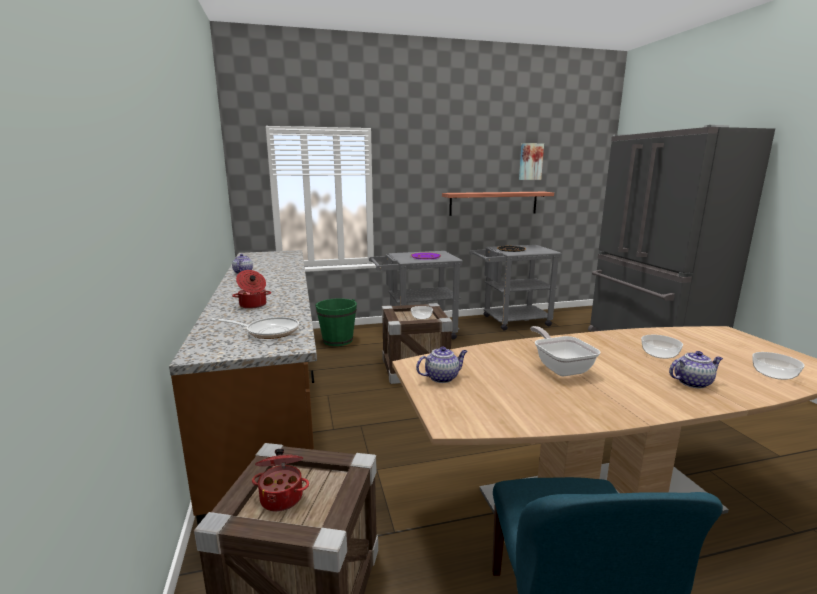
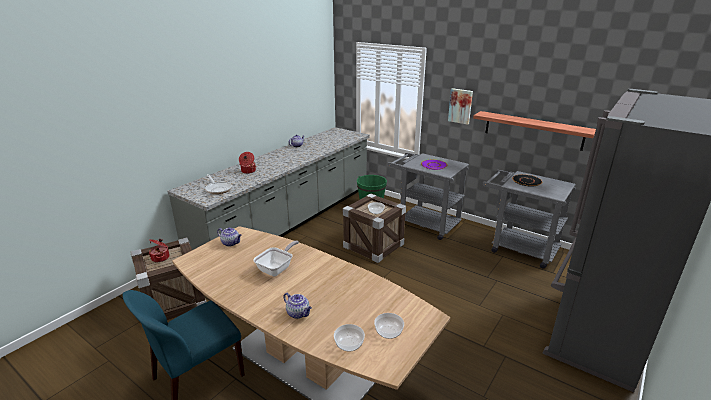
camera: 50 degrees right, 10 degrees up
(273, 393) = (289, 222): brown counter -> grey counter
(530, 161) = (584, 94): picture -> picture (460, 106)
(659, 354) = (338, 295): bowl -> bowl (389, 331)

